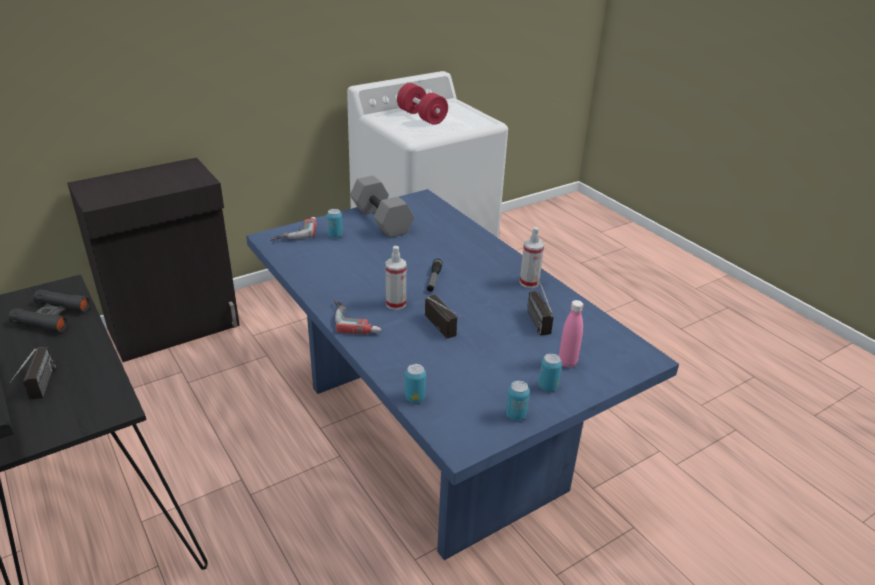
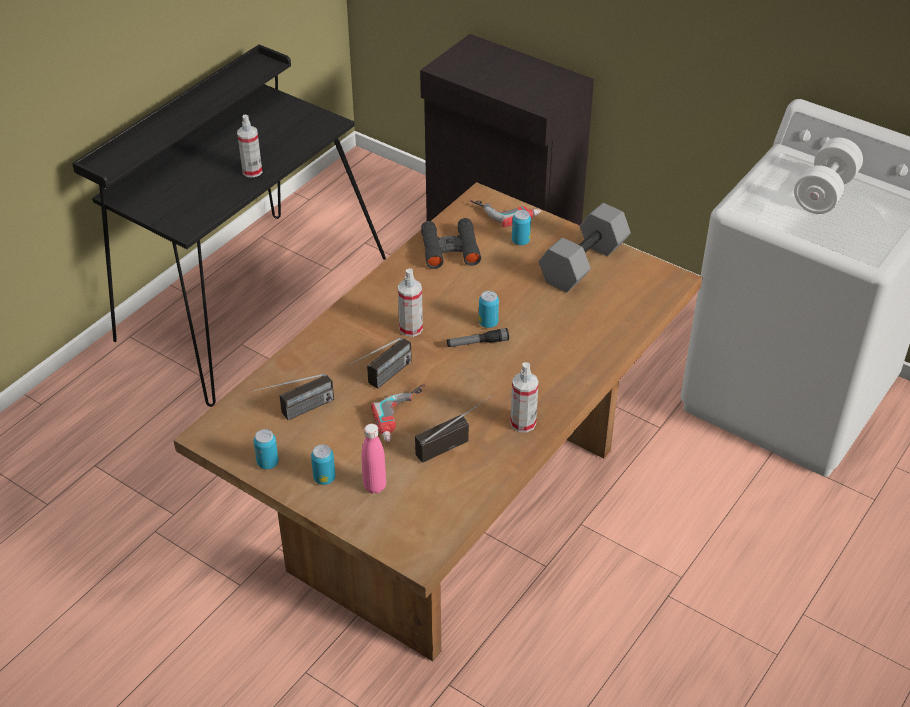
camera: 70 degrees right, 10 degrees up
(40, 391) = (189, 181): radio -> radio (296, 413)
(52, 316) = (283, 138): black binoculars -> black binoculars (450, 249)
(79, 346) = (252, 171): none -> spray bottle
(357, 319) = (366, 310): power drill -> power drill (404, 417)
(415, 398) = (262, 387): can -> can (488, 323)
(421, 117) = (824, 193): red dumbbell -> white dumbbell
(430, 435) = (454, 507): blue dining table -> brown dining table

